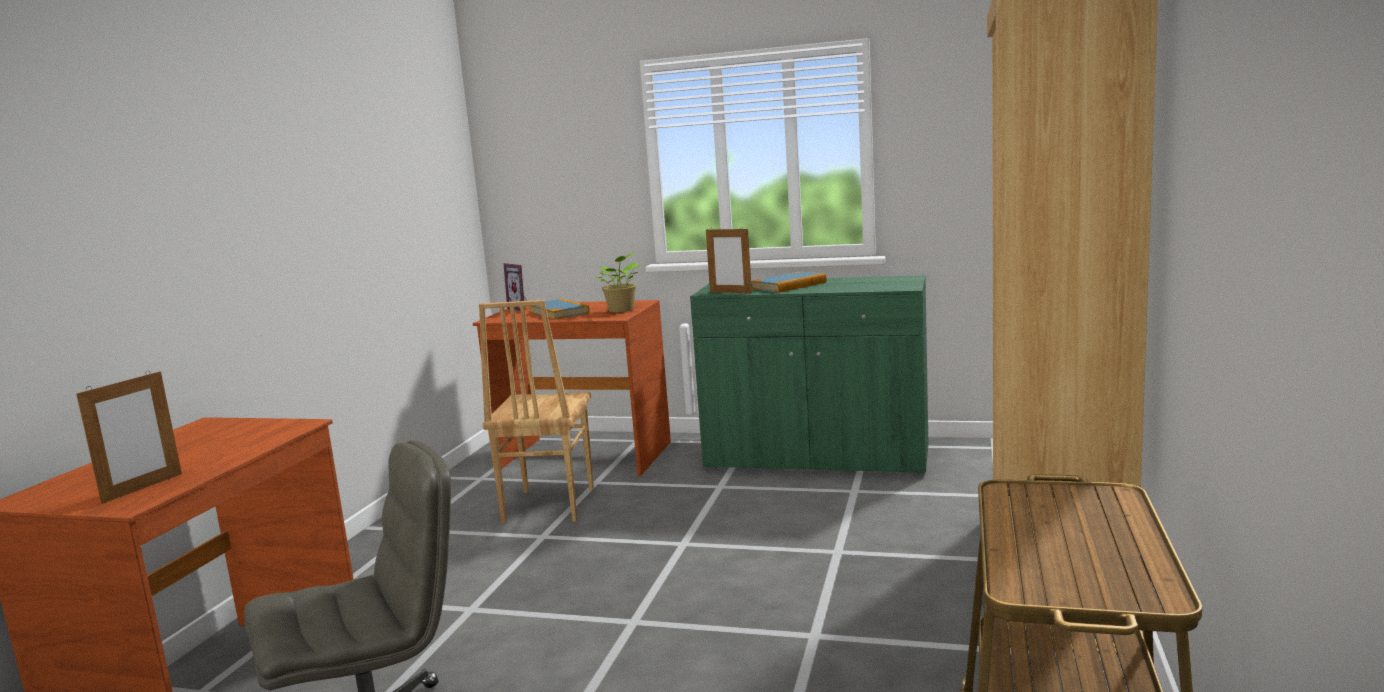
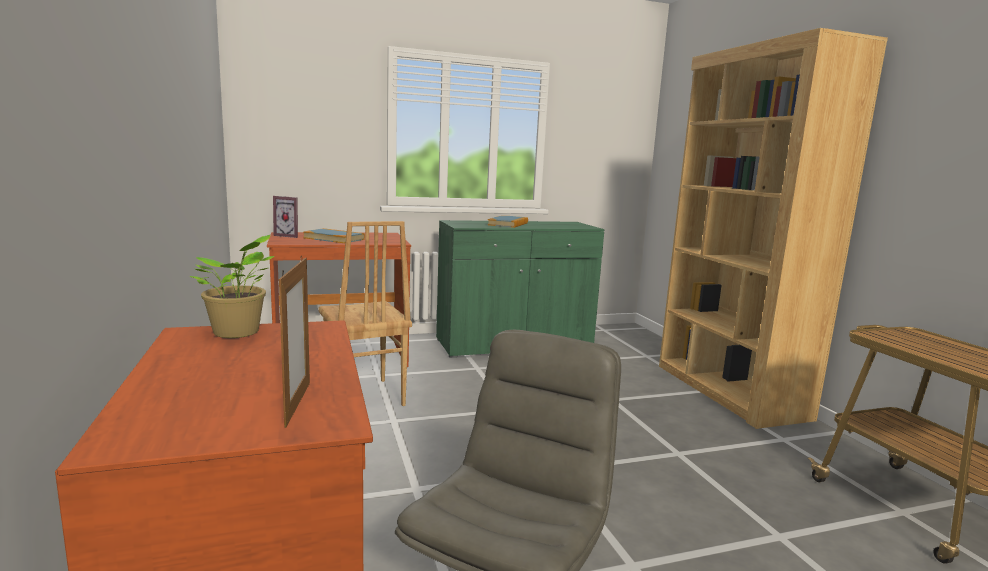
camera: 35 degrees left, 0 degrees up
(621, 310) = (388, 238): potted plant -> potted plant (238, 333)
(730, 292) = (478, 226): picture frame -> none

